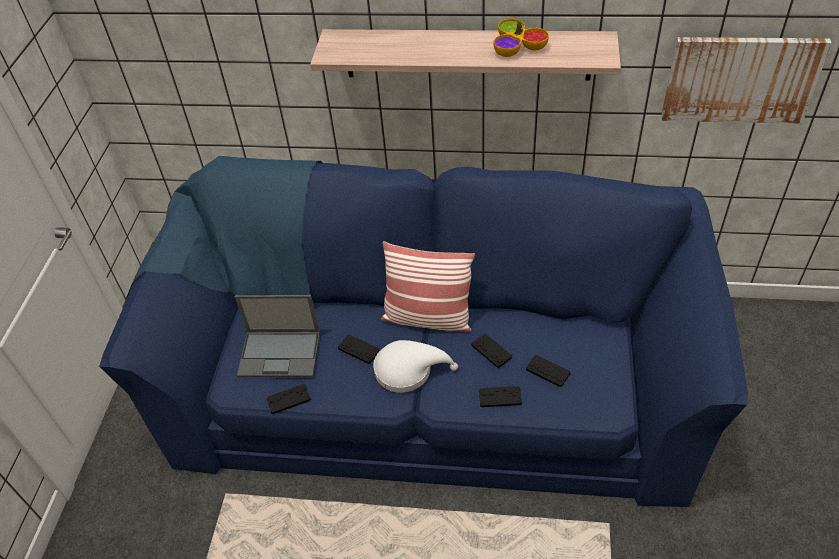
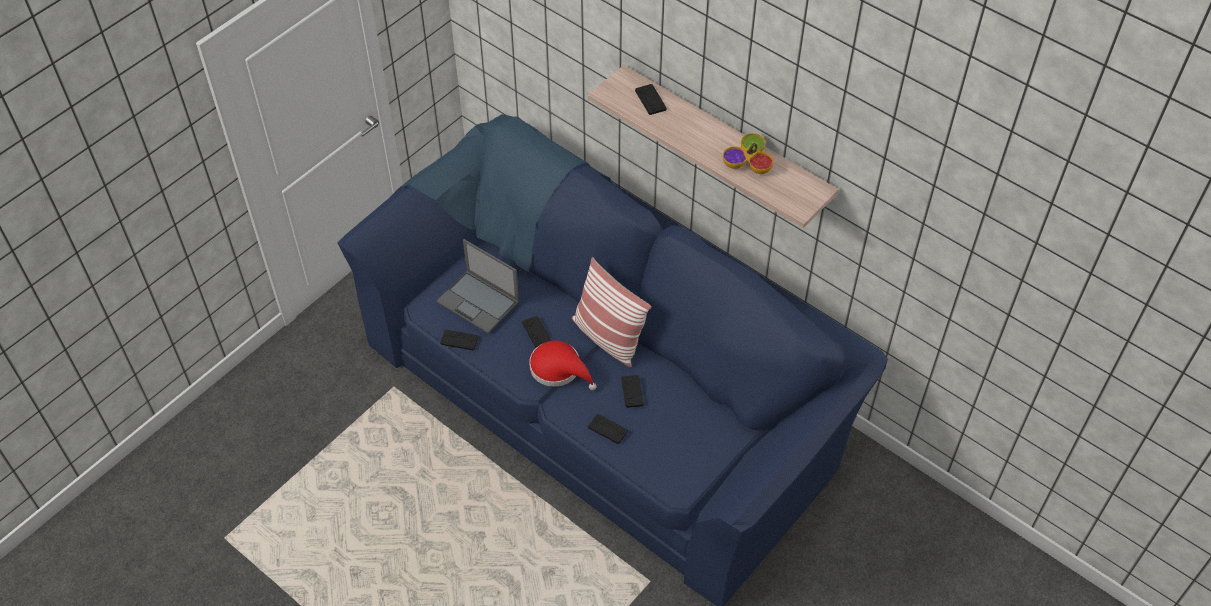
camera: 30 degrees right, 5 degrees up
(408, 370) = (559, 369): white hat -> red hat
(547, 371) = (660, 432): black game controller -> black game controller (650, 100)
(740, 79) = (933, 281): picture -> none

